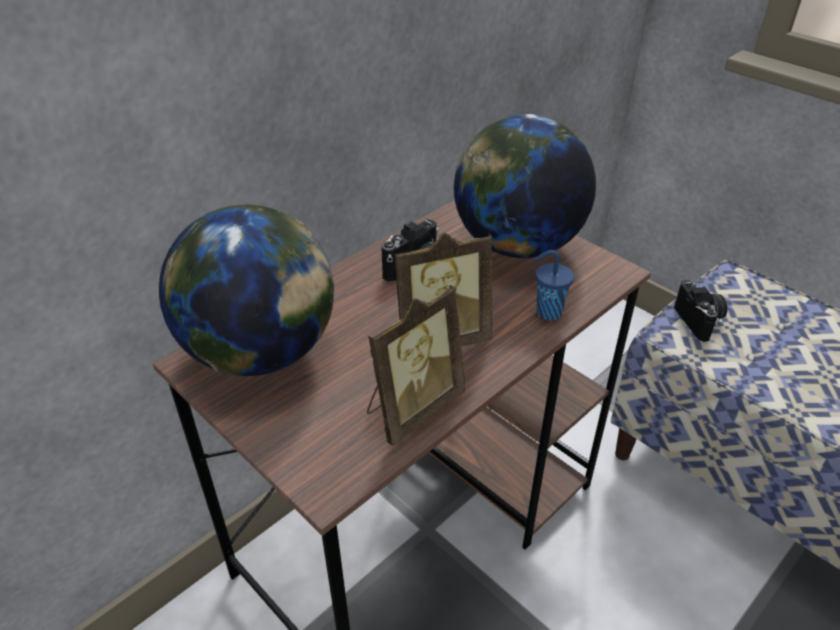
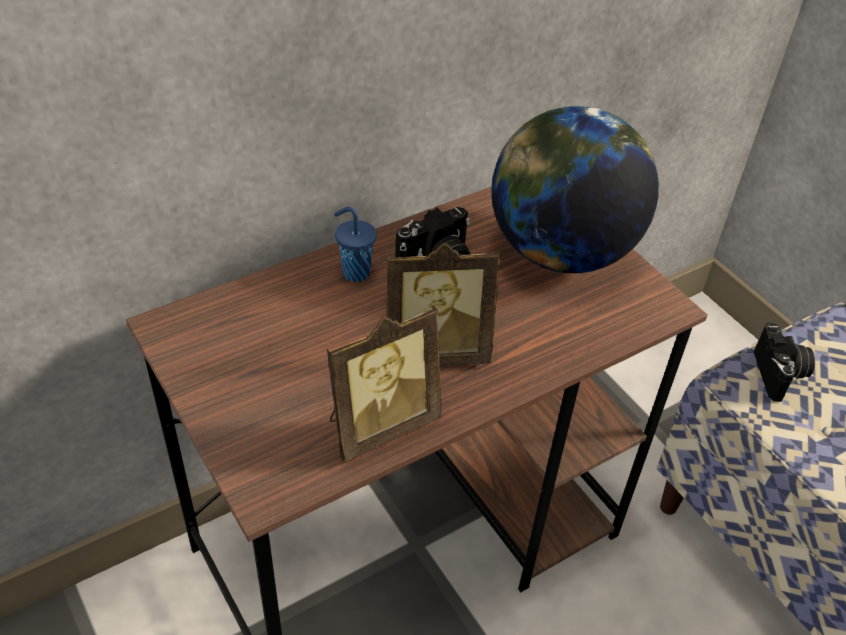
camera: 10 degrees right, 5 degrees up
(261, 353) = (239, 330): globe -> none
(547, 312) = (566, 341): blue cup -> blue cup (354, 272)

